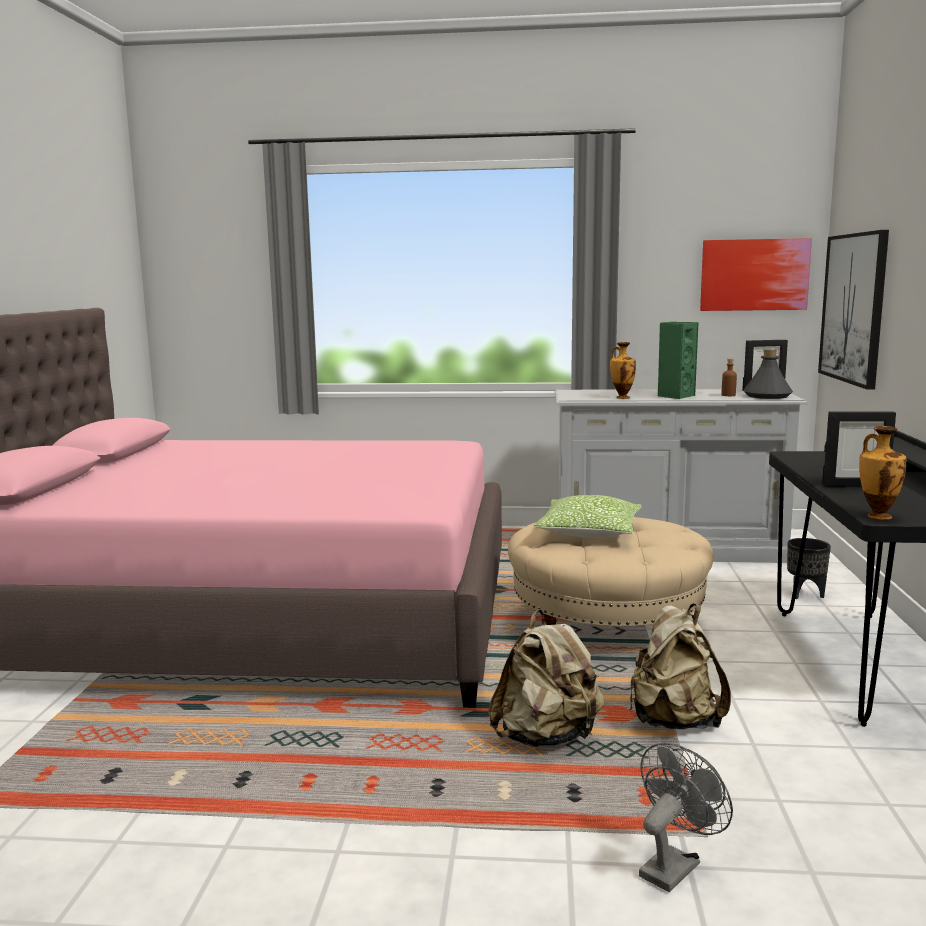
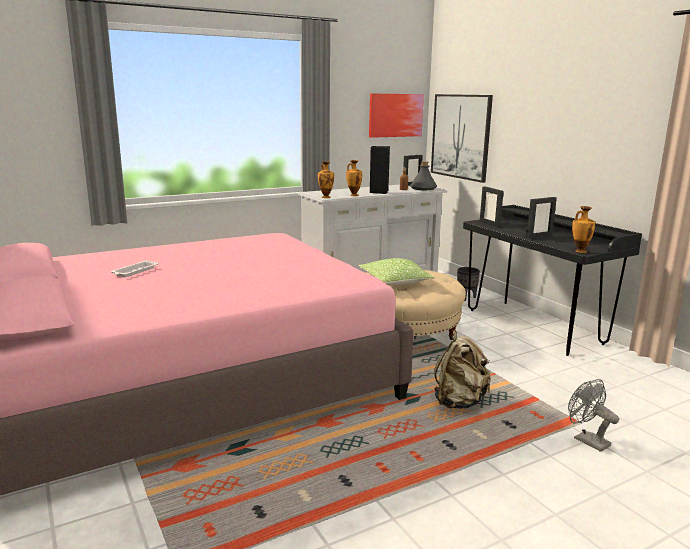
camera: 35 degrees left, 5 degrees up
(209, 462) = (134, 272): none -> white tray
(573, 397) = (325, 197): none -> vase
(673, 721) = (499, 376): beige backpack -> none
(674, 865) = (586, 440): grey fan -> grey fan turned 45 degrees counterclockwise
(675, 396) = (379, 192): green speaker -> black speaker
(810, 459) = (490, 224): none -> picture frame

